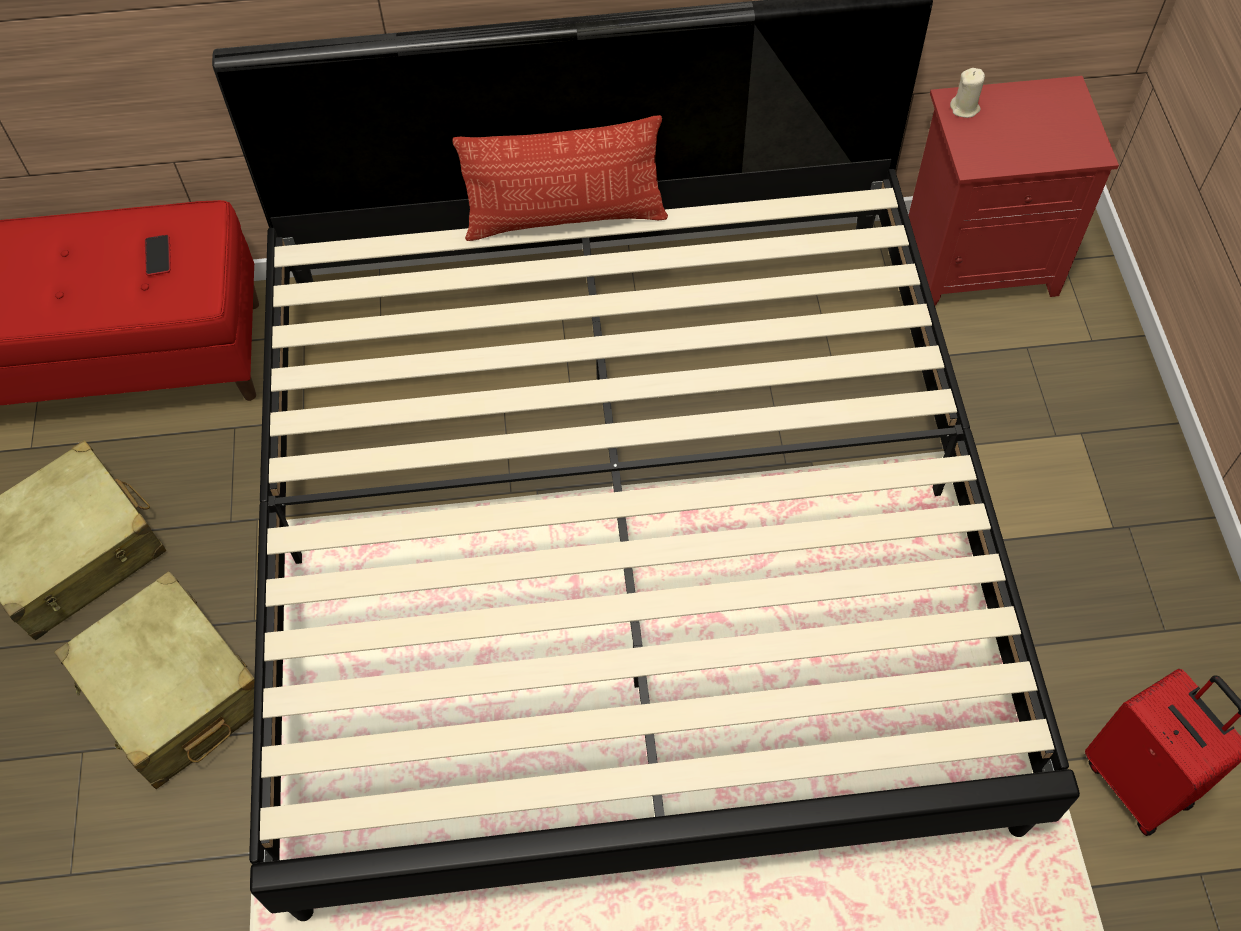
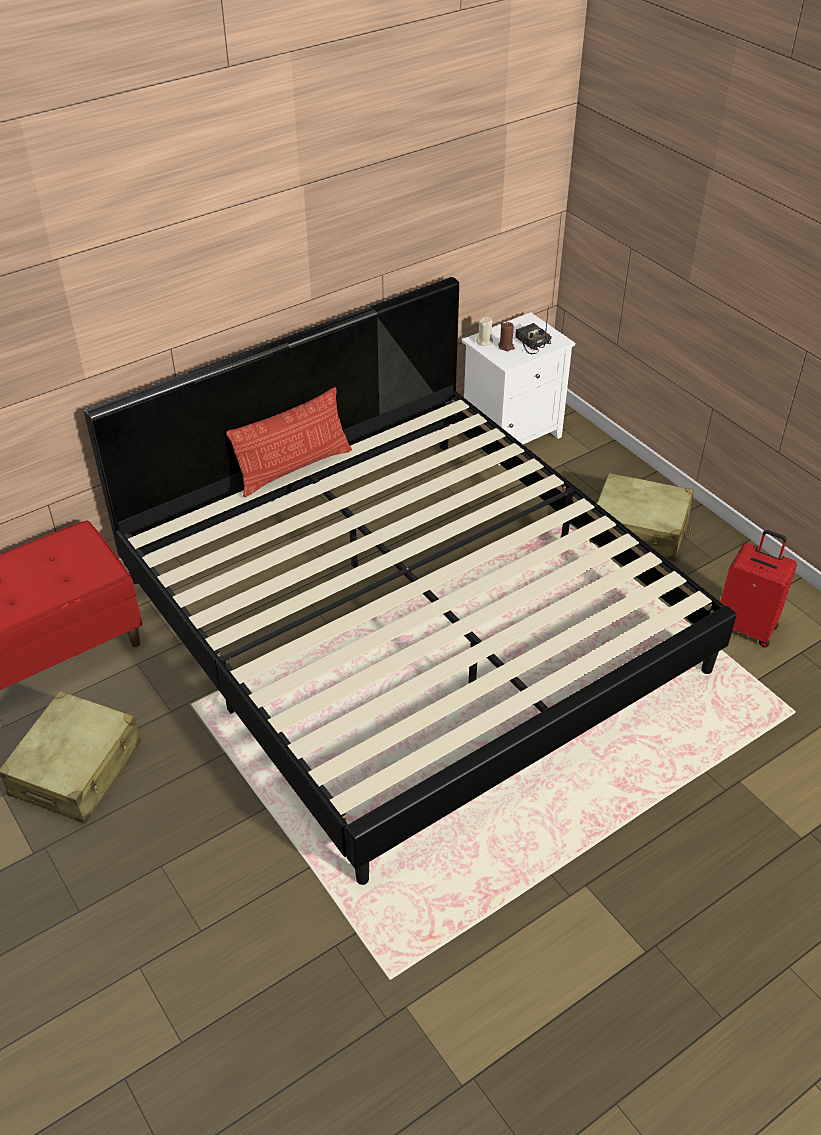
camera: 30 degrees left, 15 degrees down
(158, 256) = (64, 560): phone -> none
(174, 692) = (199, 810): beige suitcase -> beige suitcase (639, 530)
(981, 259) = (511, 434): red nightstand -> white nightstand
(994, 131) = (506, 347): none -> brown candle
(1042, 138) = (531, 342): none -> radio

